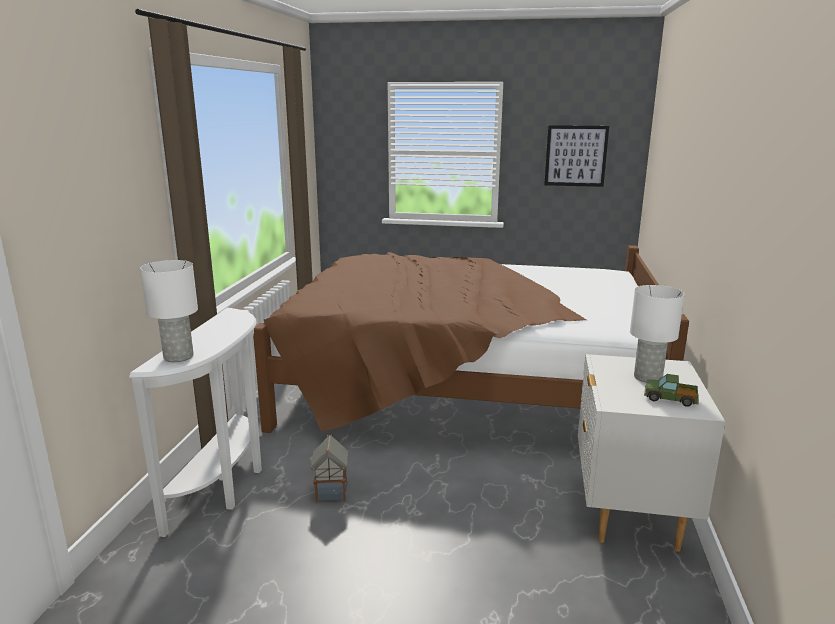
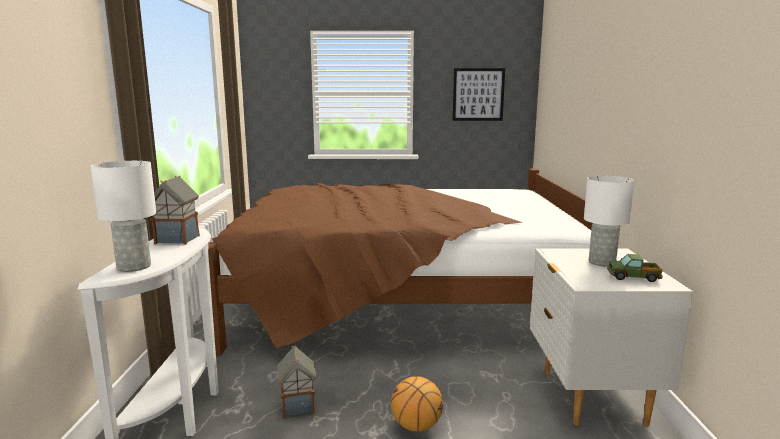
camera: 10 degrees left, 5 degrees down
(223, 326) = (177, 239): none -> toy house
(438, 524) = (416, 426): none -> basketball

